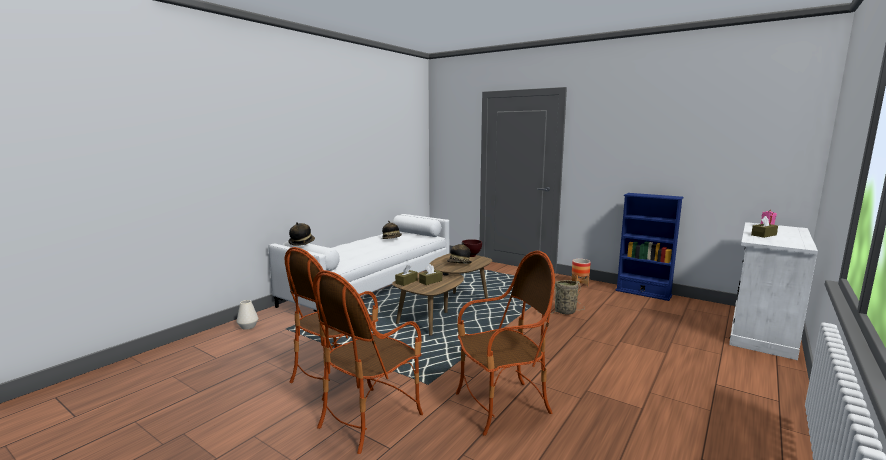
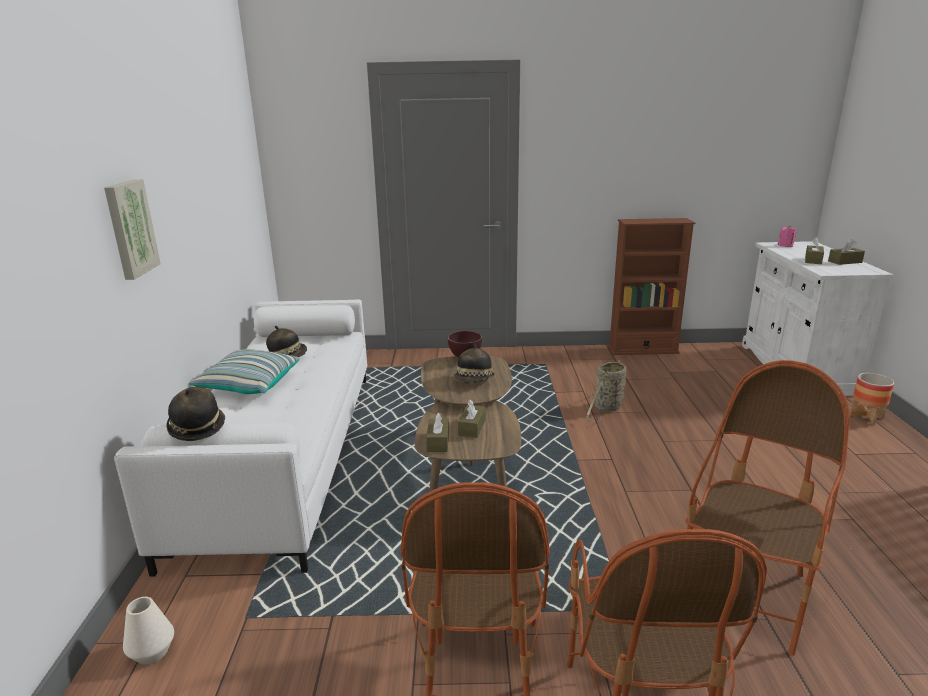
camera: 35 degrees left, 10 degrees up
(309, 156) = (130, 228): none -> picture
(361, 244) = (248, 385): none -> pillow
(580, 284) = (564, 356): planter -> planter (866, 417)
(643, 293) = (643, 350): blue bookcase -> brown bookcase
(792, 239) = (845, 262): none -> brown tissue box

